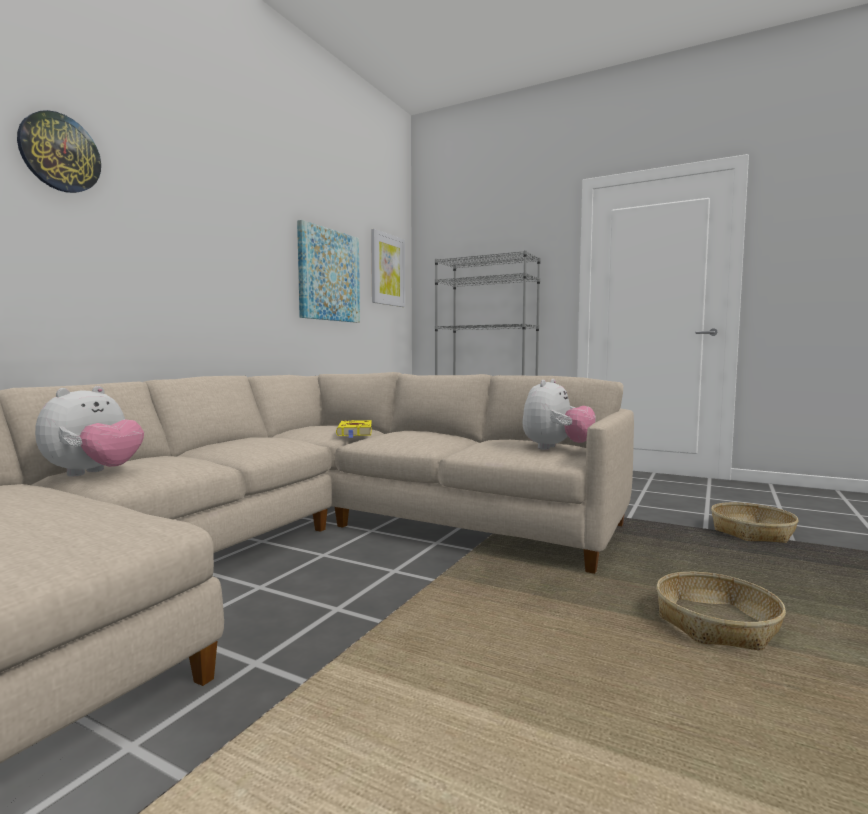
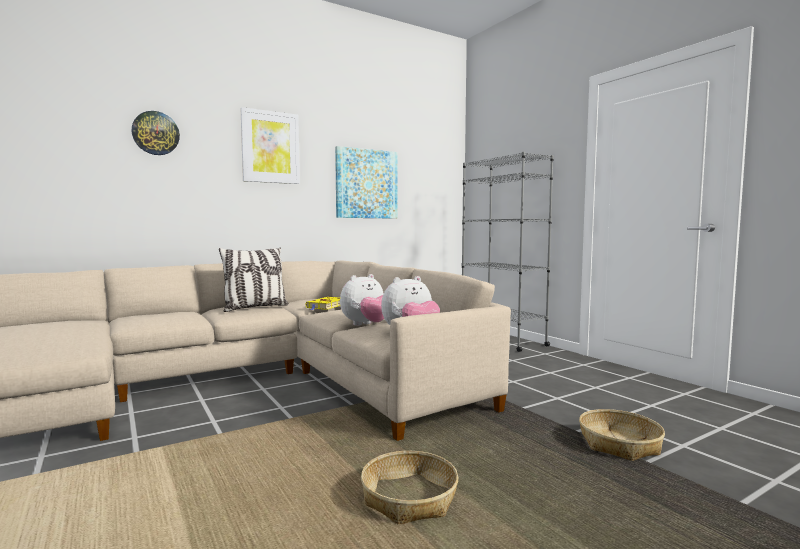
camera: 30 degrees right, 0 degrees up
(94, 474) = (131, 319): plush toy -> plush toy (366, 325)
(263, 441) = (255, 307): none -> pillow
(387, 270) = (433, 173): picture -> picture (270, 147)

